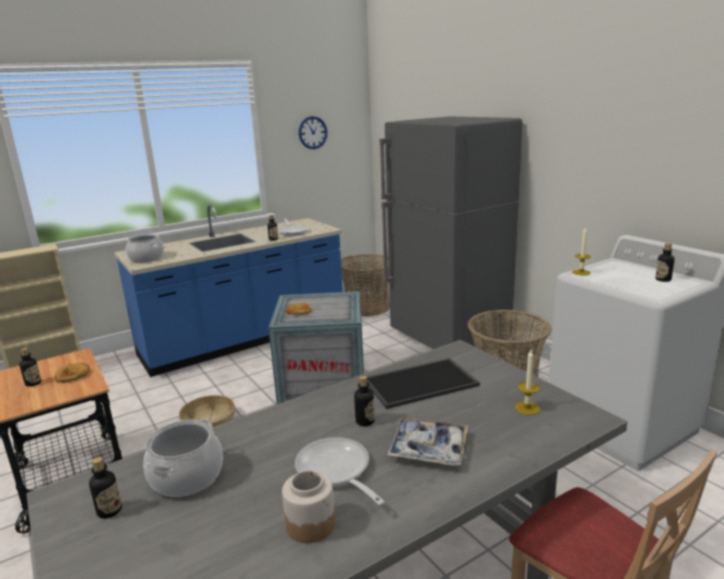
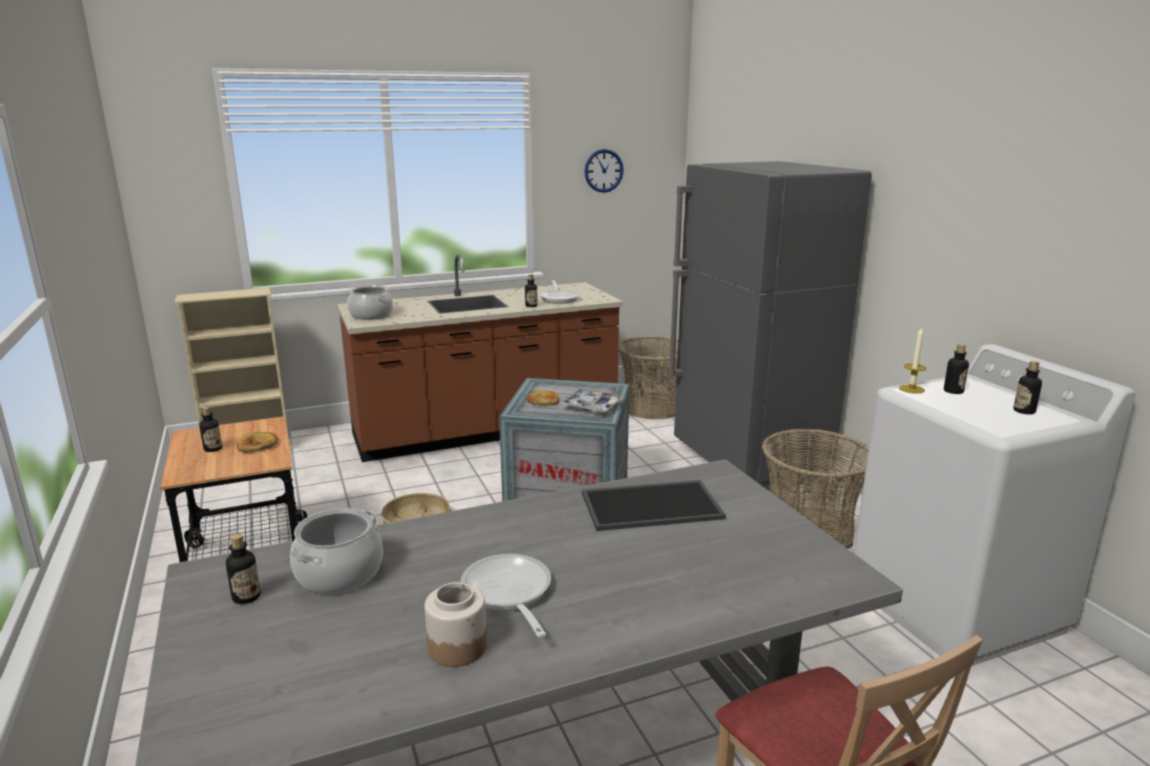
camera: 10 degrees right, 0 degrees up
(245, 340) = (486, 431): blue counter -> brown counter
(365, 421) = (565, 542): bottle -> bottle (953, 391)
(428, 448) = (629, 584): tray -> tray (592, 406)
(527, 408) = (775, 555): candle -> none

